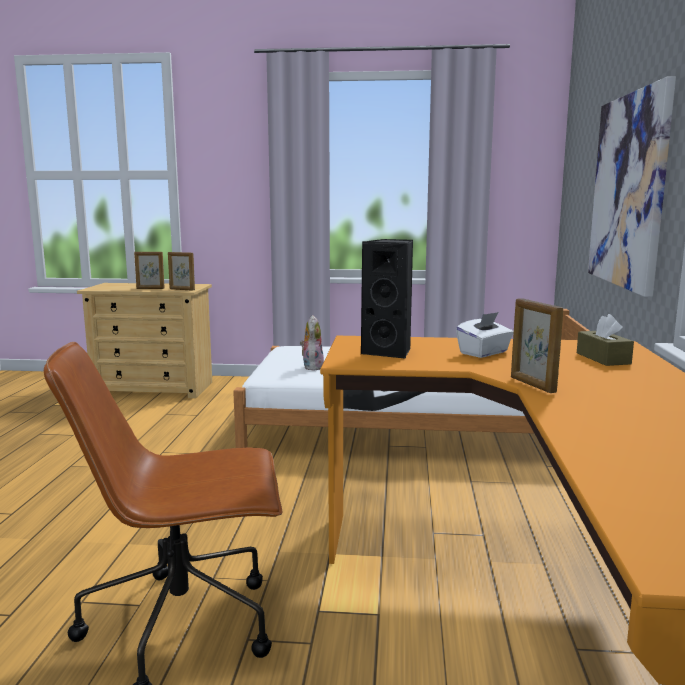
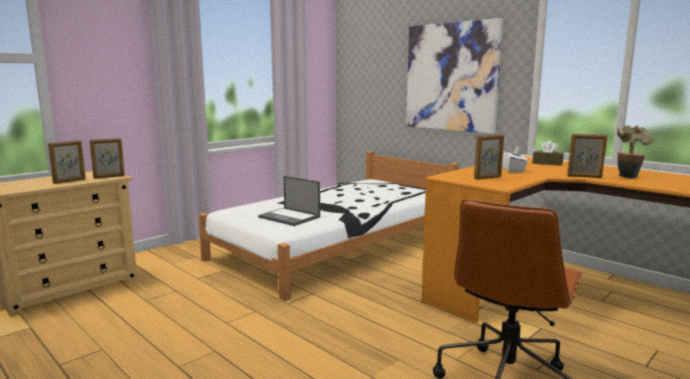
camera: 50 degrees left, 0 degrees up
(312, 367) = (290, 217): plush toy -> laptop
(389, 352) = (488, 178): black speaker -> picture frame
(620, 405) = (628, 176): none -> potted plant

